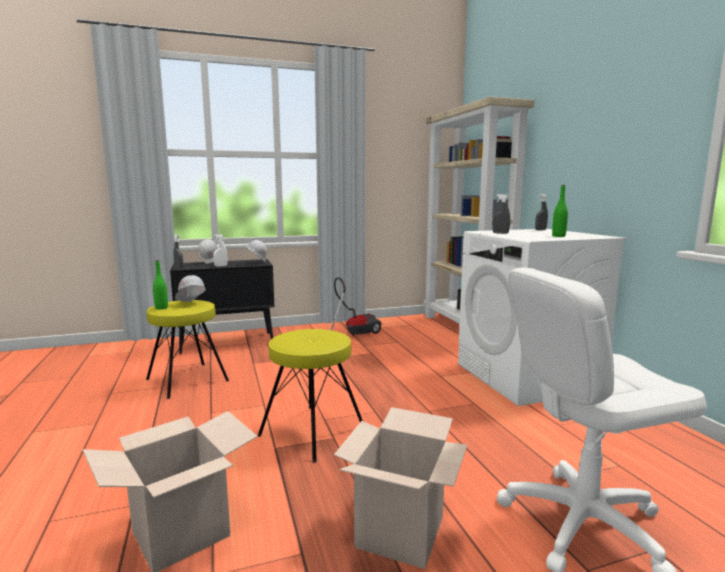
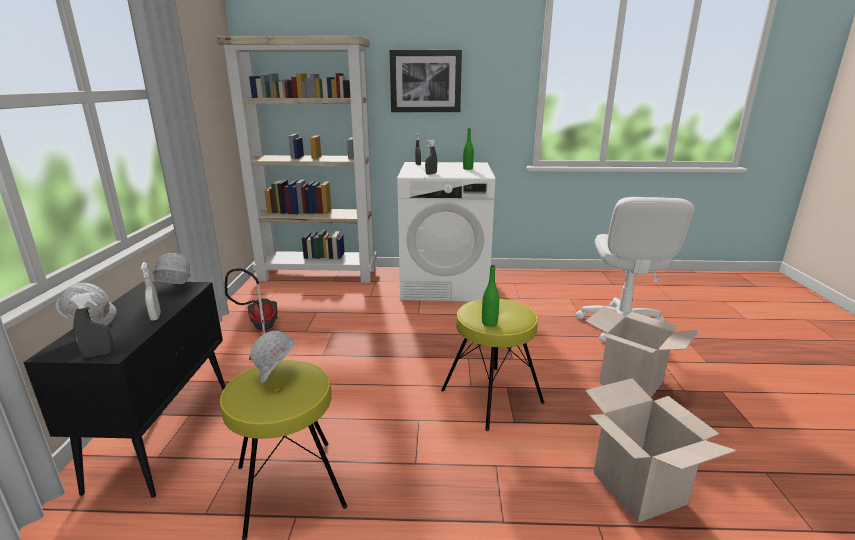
camera: 70 degrees left, 10 degrees up
(161, 308) = (278, 403): green bottle -> green bottle (489, 323)
(576, 136) = (425, 81): none -> picture

